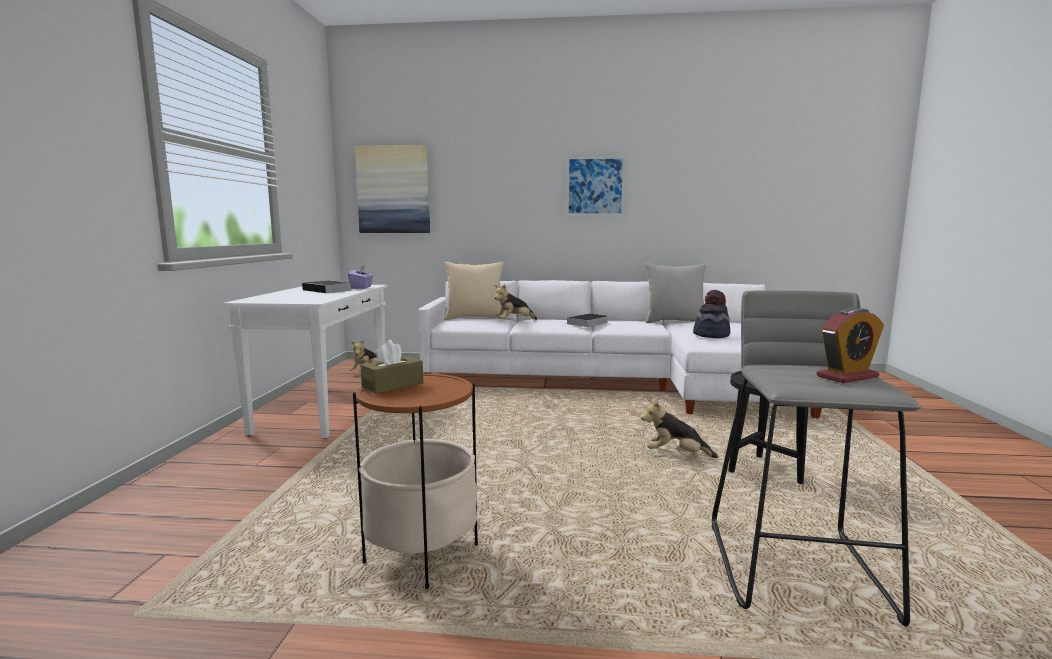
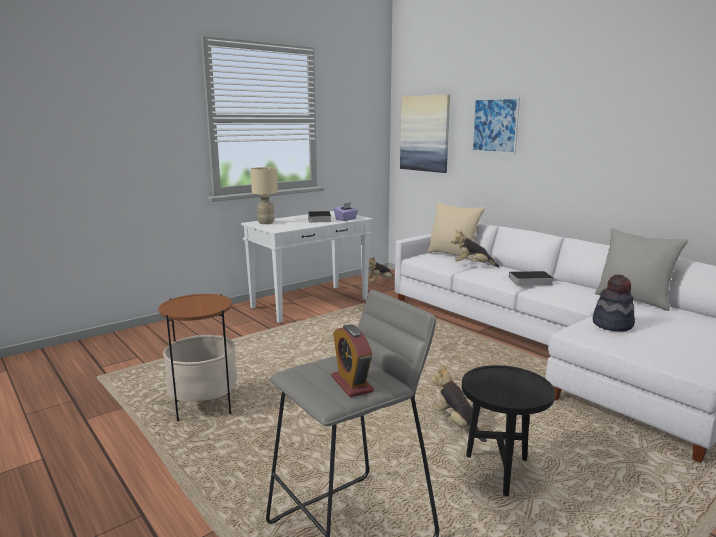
camera: 45 degrees right, 5 degrees up
(267, 299) = (266, 223): none -> beige table lamp
(393, 385) = (192, 299): brown tissue box -> none
(595, 186) = (591, 135): picture -> picture (494, 125)
(847, 376) = (352, 384): alarm clock -> alarm clock turned 45 degrees clockwise

